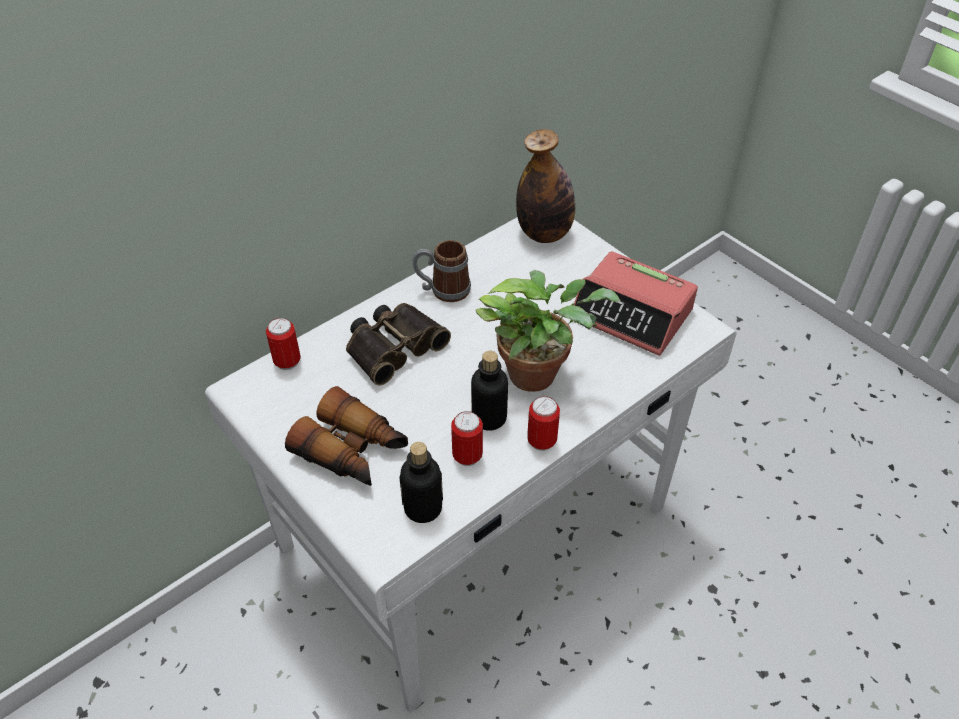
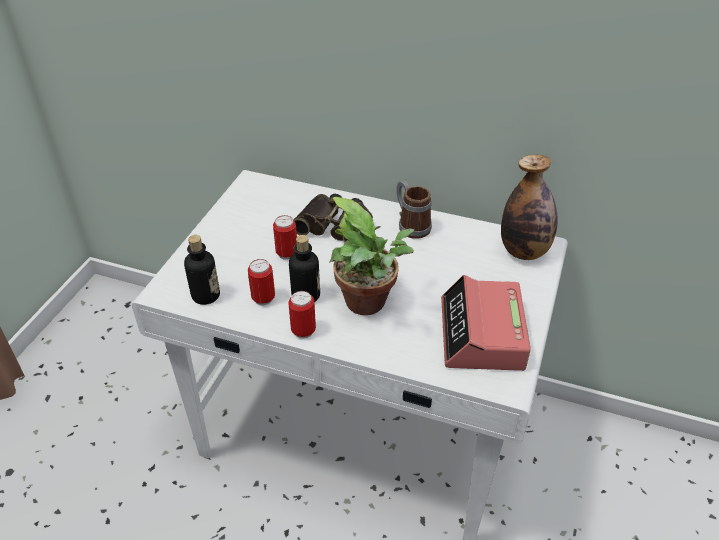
camera: 60 degrees right, 5 degrees down
(287, 362) = (286, 189): can -> can (287, 253)
(353, 451) = (233, 246): binoculars -> none

